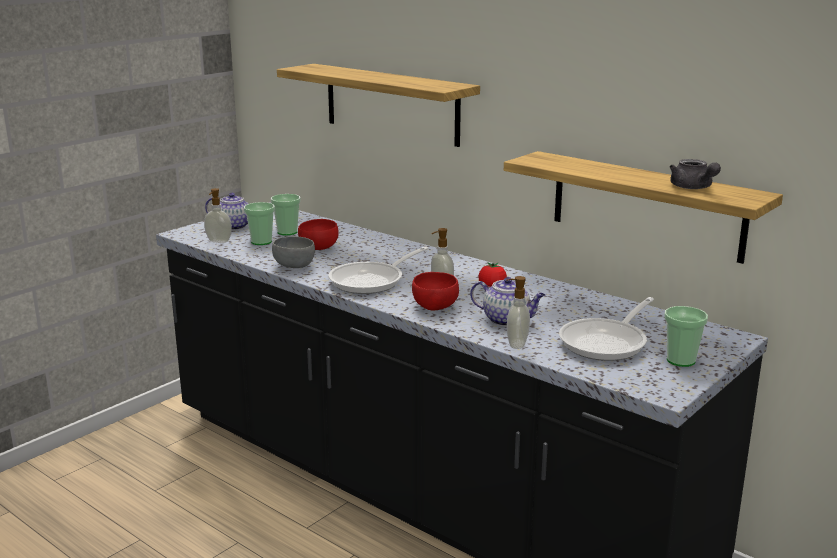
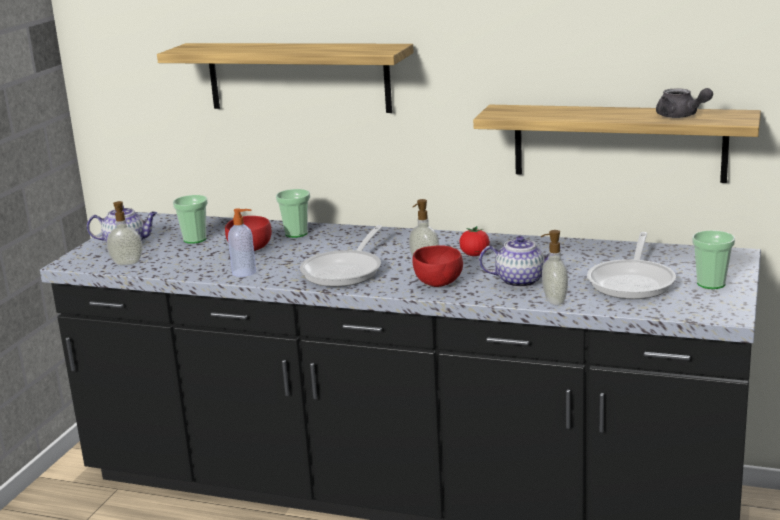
camera: 20 degrees left, 0 degrees up
(261, 242) = (177, 254): cup -> cup (296, 233)
(294, 266) = (245, 272): grey bowl -> soap dispenser

